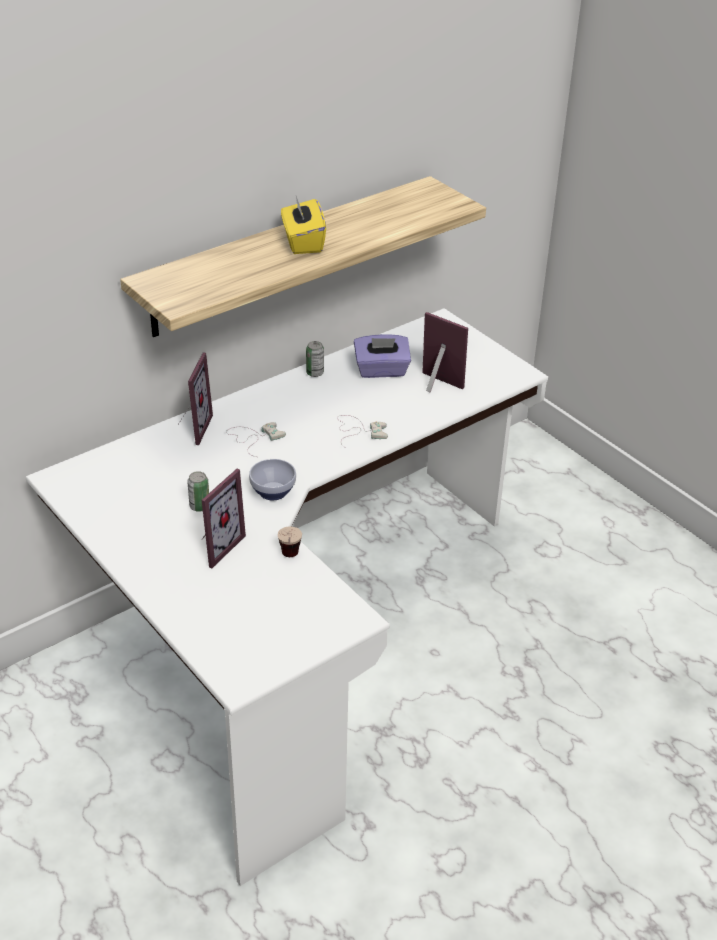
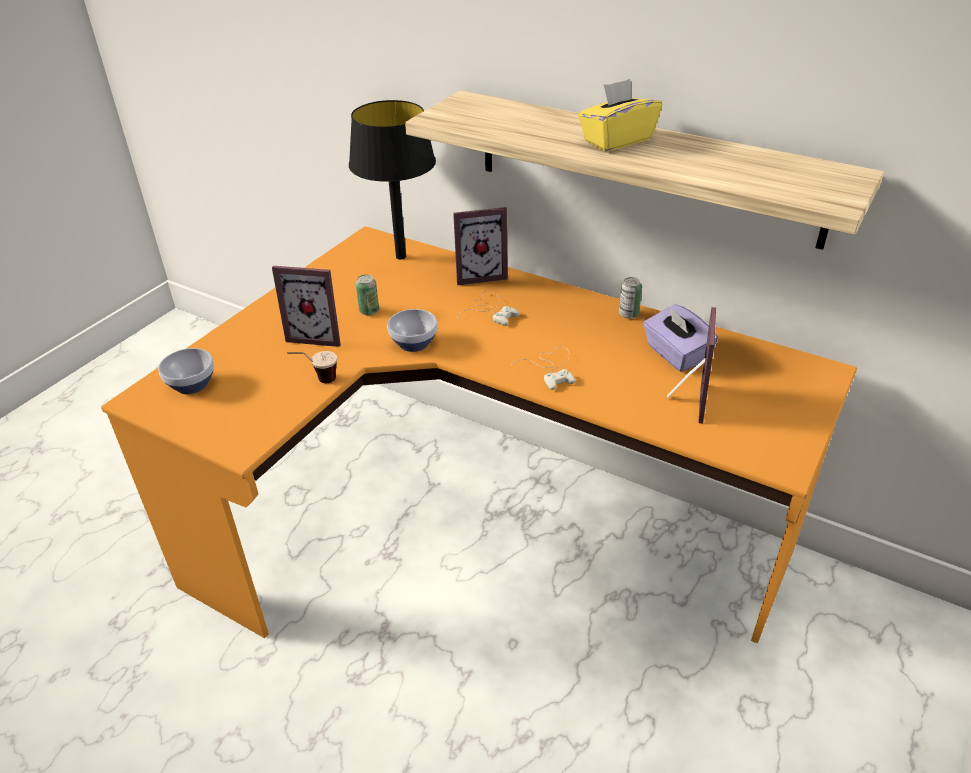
camera: 70 degrees right, 0 degrees up
(116, 465) = (401, 257): none -> black table lamp
(241, 640) = (193, 385): none -> bowl
(296, 634) = (477, 524): white desk -> orange desk

